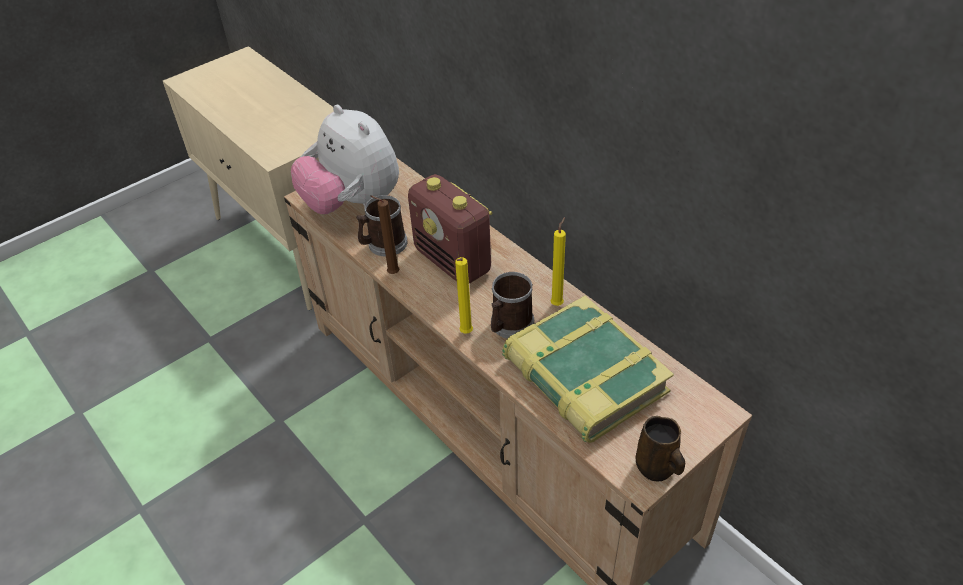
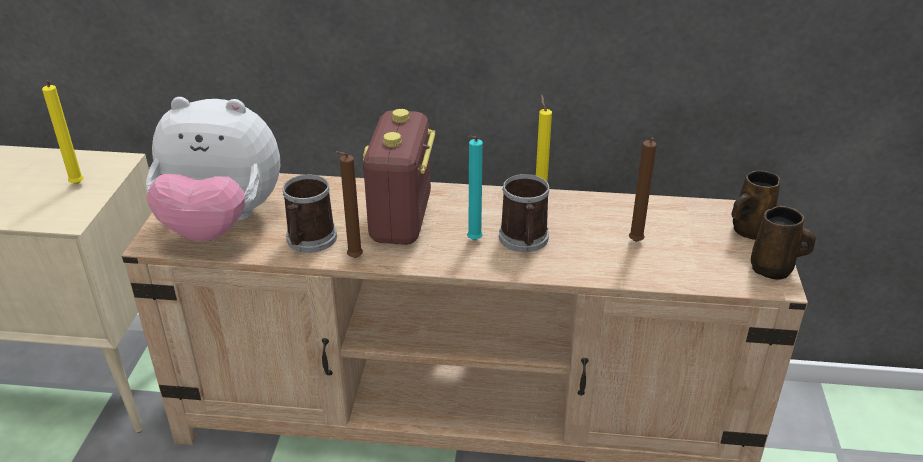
camera: 45 degrees left, 10 degrees down
(453, 261) = (401, 220): radio -> radio turned 90 degrees clockwise
(465, 334) = (496, 266): yellow candle -> yellow candle (77, 185)
(476, 305) = (473, 241): none -> turquoise candle
(583, 377) = (635, 243): book -> brown candle
(687, 424) = (749, 231): none -> brown mug

